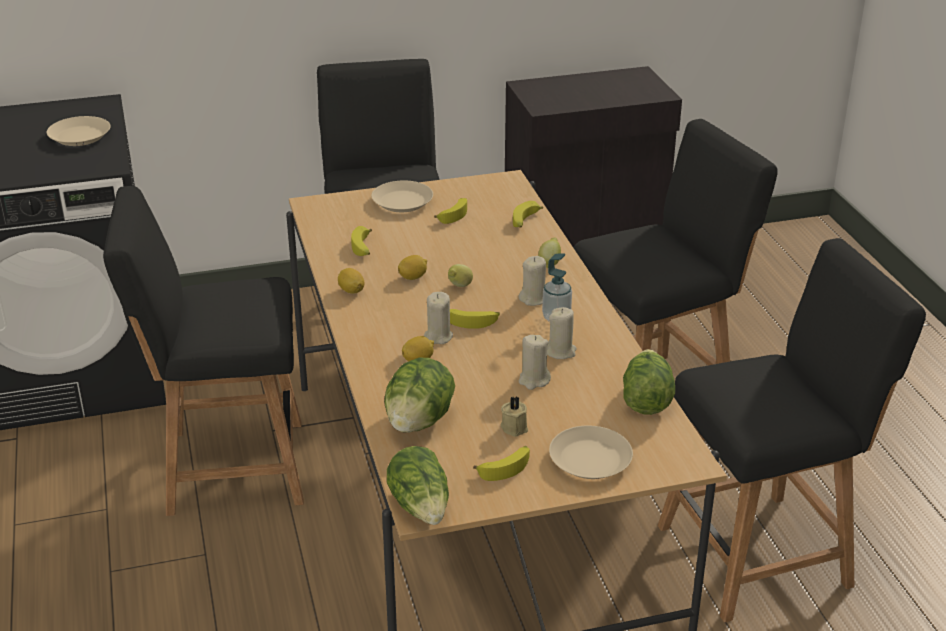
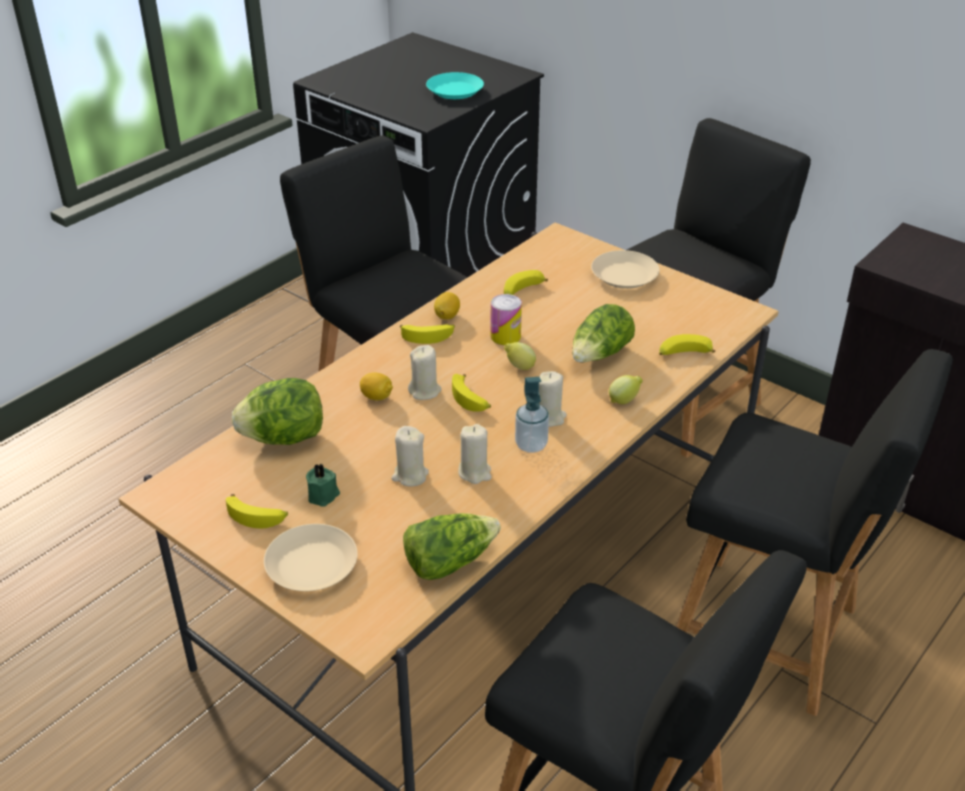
camera: 55 degrees right, 5 degrees up
(80, 136) = (455, 91): beige plate -> turquoise plate
(413, 277) = (505, 336): lemon -> can
(421, 506) = (164, 492): lettuce -> lettuce (600, 355)
(453, 214) = (640, 310): banana -> banana (428, 336)
(515, 427) = (324, 496): beige candle -> green candle

